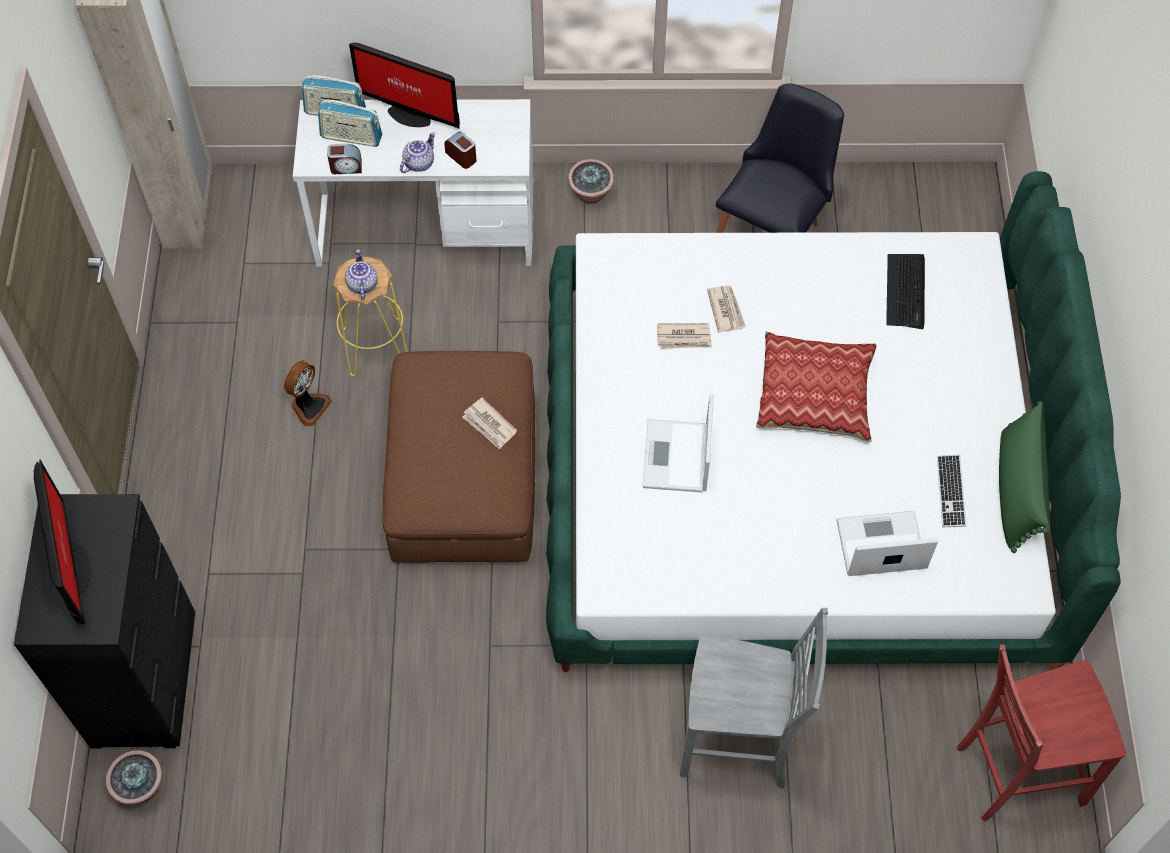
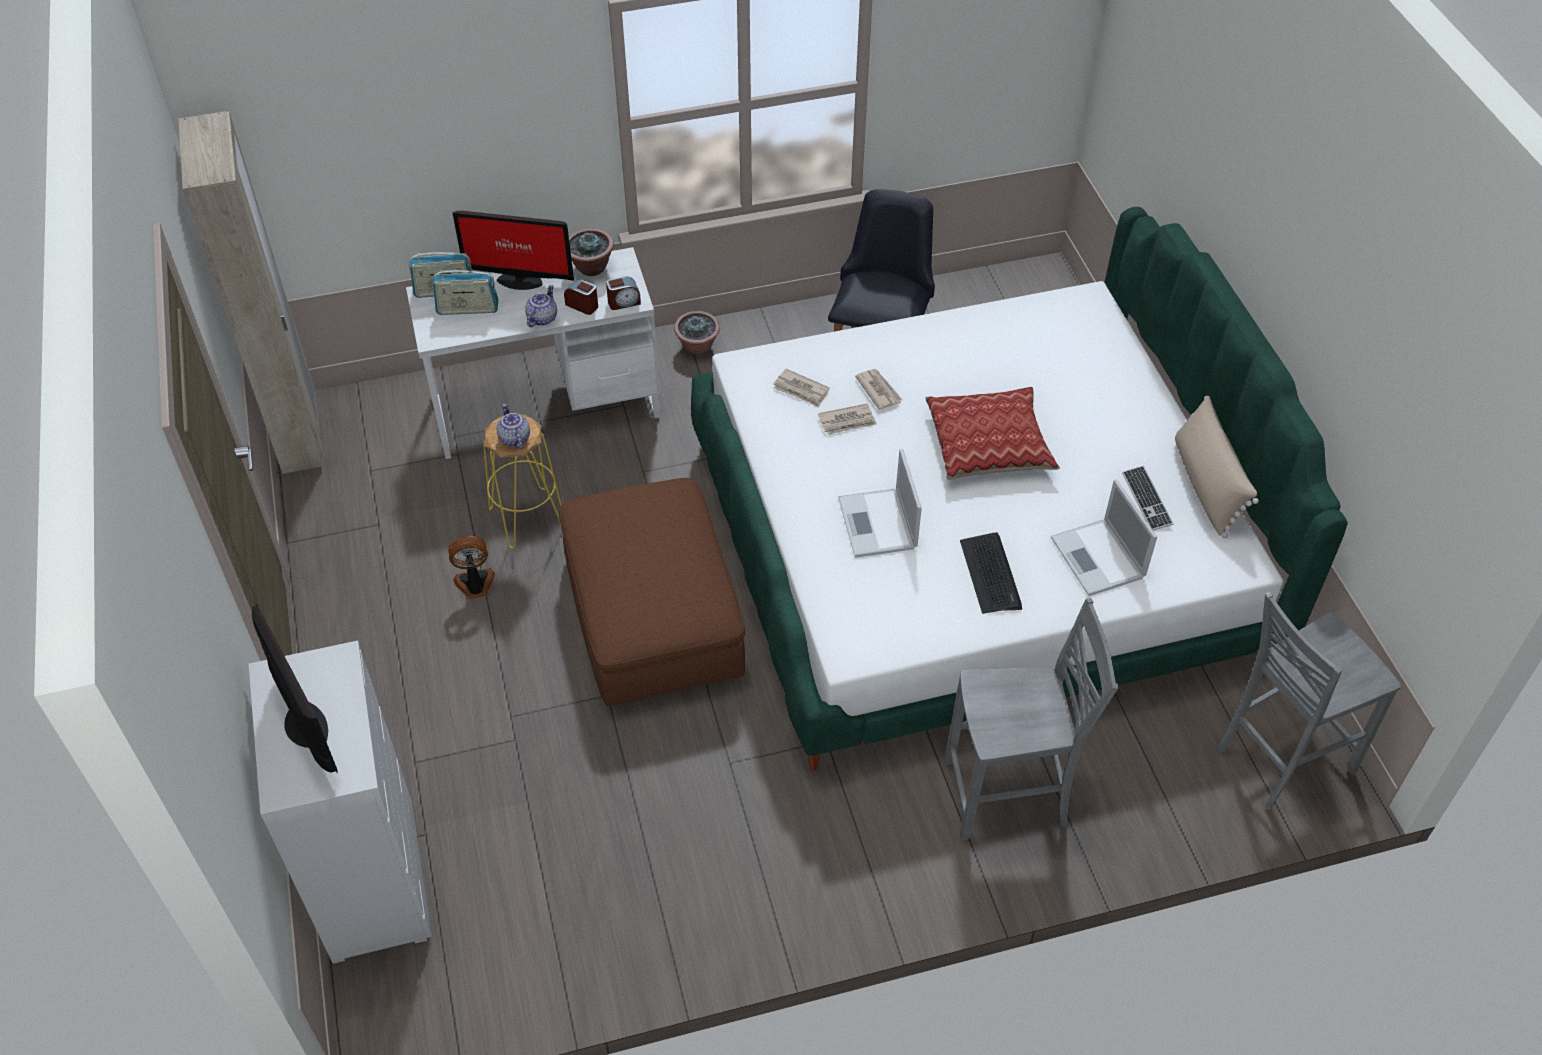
camera: 15 degrees left, 10 degrees down
(141, 787) = (400, 990): potted plant -> potted plant (591, 267)
(144, 678) = (373, 879): black dresser -> white dresser
(308, 406) = (475, 584): fan -> fan turned 120 degrees counterclockwise
(346, 167) = (470, 335): alarm clock -> alarm clock (624, 302)
(489, 425) = (678, 543): newspaper -> newspaper (801, 390)
(879, 545) = (1099, 559): laptop -> laptop turned 90 degrees counterclockwise
(906, 291) = (1039, 343): keyboard -> keyboard (991, 574)
(1016, 772) = (1280, 758): red chair -> grey chair
(1017, 489) = (1206, 485): green pillow -> beige pillow

